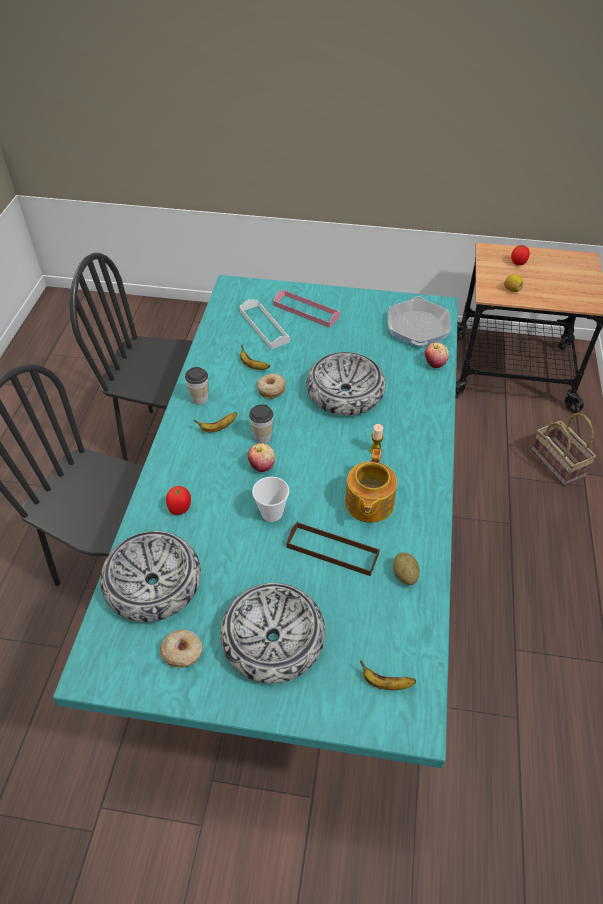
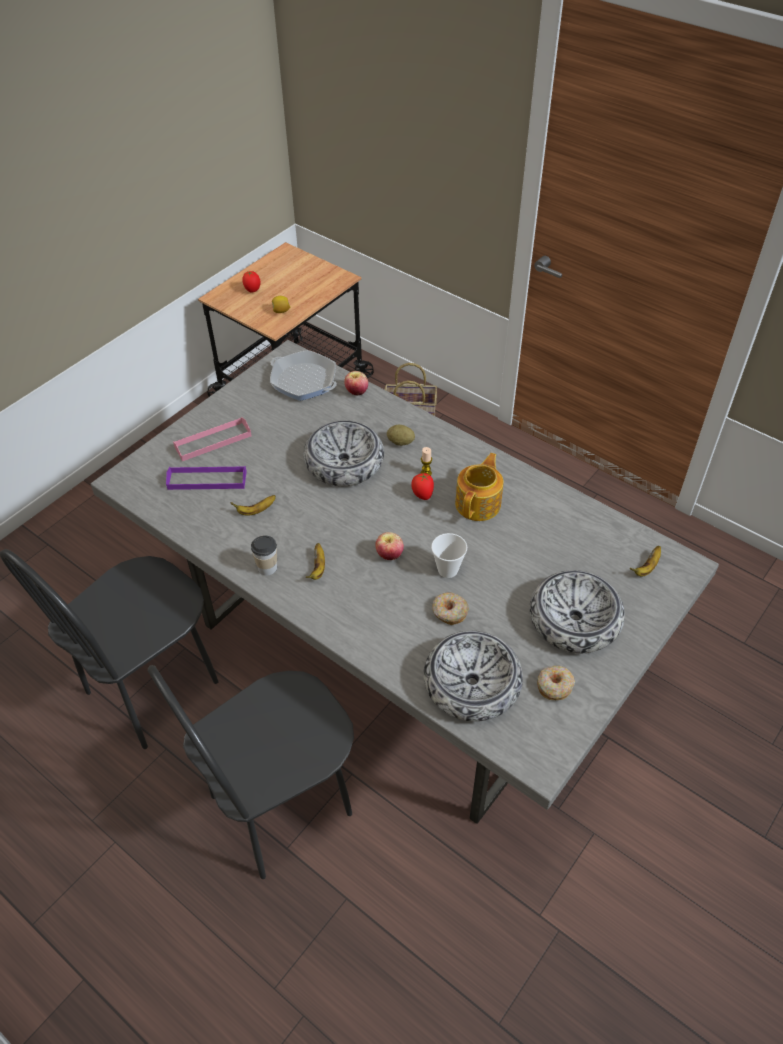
camera: 60 degrees left, 0 degrees up
(180, 508) = (398, 633): tomato -> tomato (422, 495)
(262, 436) = (354, 540): cup -> none
(264, 326) = (207, 480): white tray -> purple tray
(271, 389) = (299, 510): donut -> donut (449, 612)
(301, 568) = (392, 645): turquoise dining table -> grey dining table
(332, 550) = (511, 546): brown tray -> none
(368, 504) = (479, 503): teapot -> teapot turned 105 degrees counterclockwise
(405, 575) = (560, 513): potato -> potato (400, 442)

